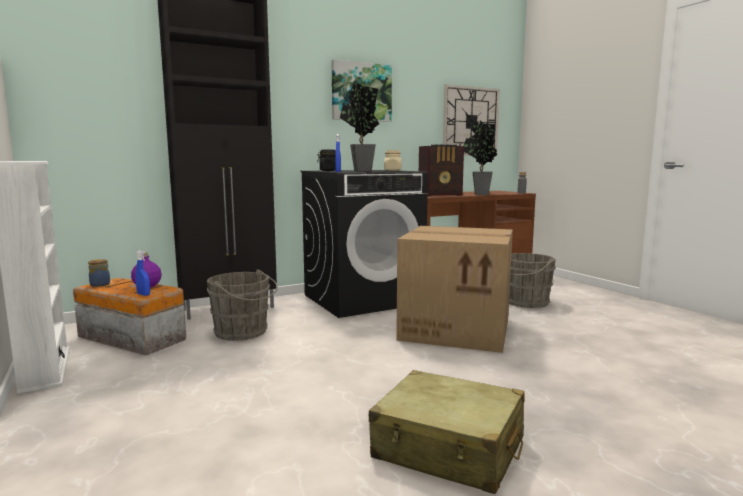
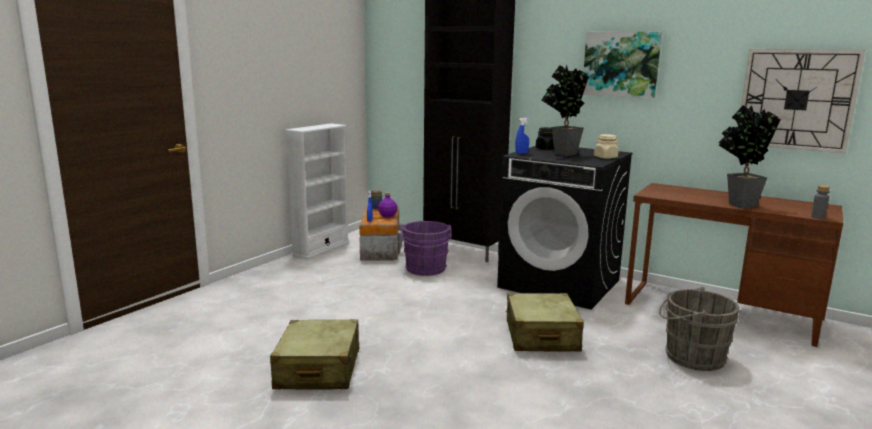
camera: 60 degrees right, 5 degrees up
(243, 332) = (425, 269): grey bucket -> purple bucket
(441, 195) = (682, 195): radio -> none
(457, 329) = (541, 336): cardboard box -> beige suitcase

